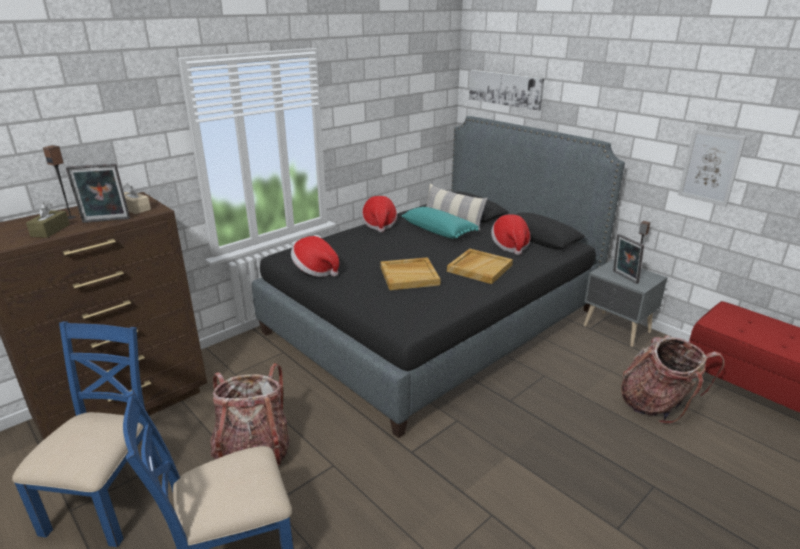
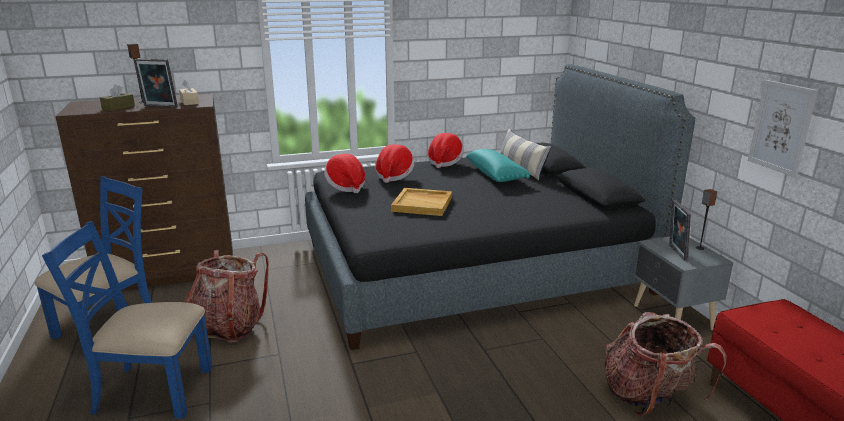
camera: 25 degrees right, 5 degrees down
(479, 268) = (498, 209): beige tray -> none
(505, 89) = (604, 35): picture -> none
(510, 246) = (554, 197): hat -> hat (394, 176)

